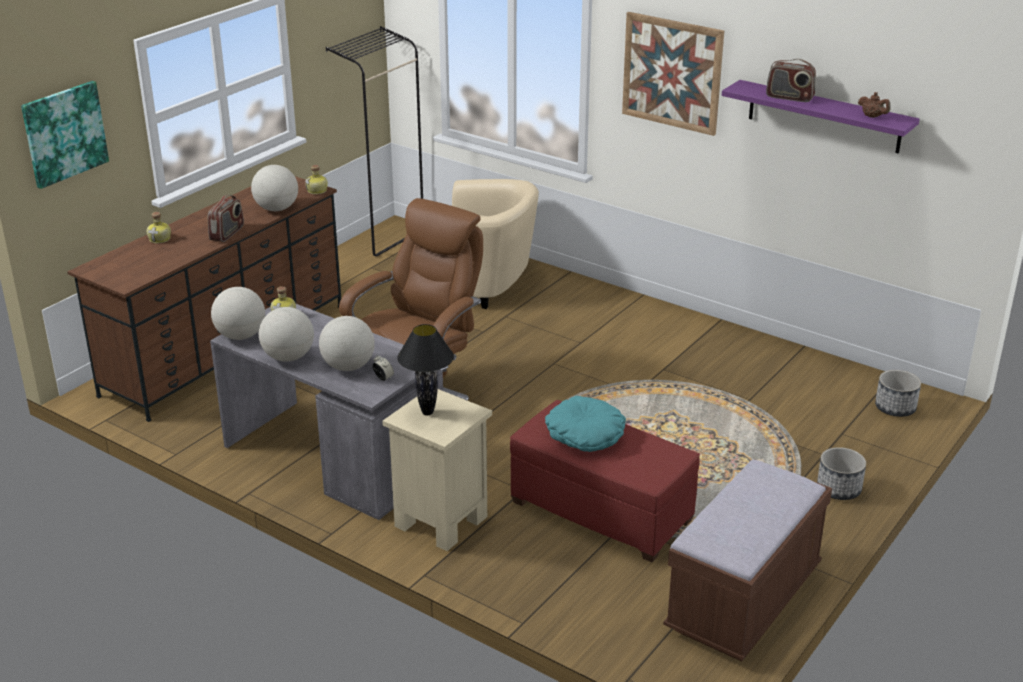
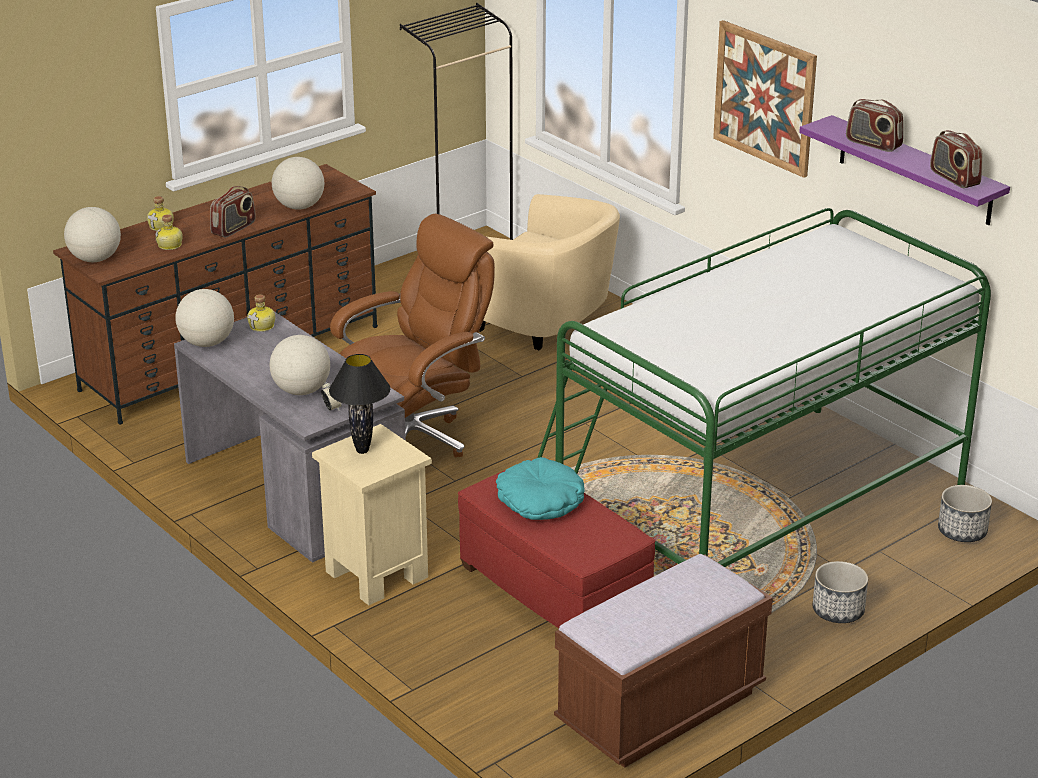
camera: 15 degrees right, 0 degrees up
(64, 133) = (66, 102): picture -> none
(288, 357) = (244, 372): globe -> globe (95, 259)
(317, 191) = (354, 191): bottle -> bottle (170, 245)
(729, 416) = (756, 512): none -> green bed
(872, 116) = (954, 178): brown teapot -> radio

